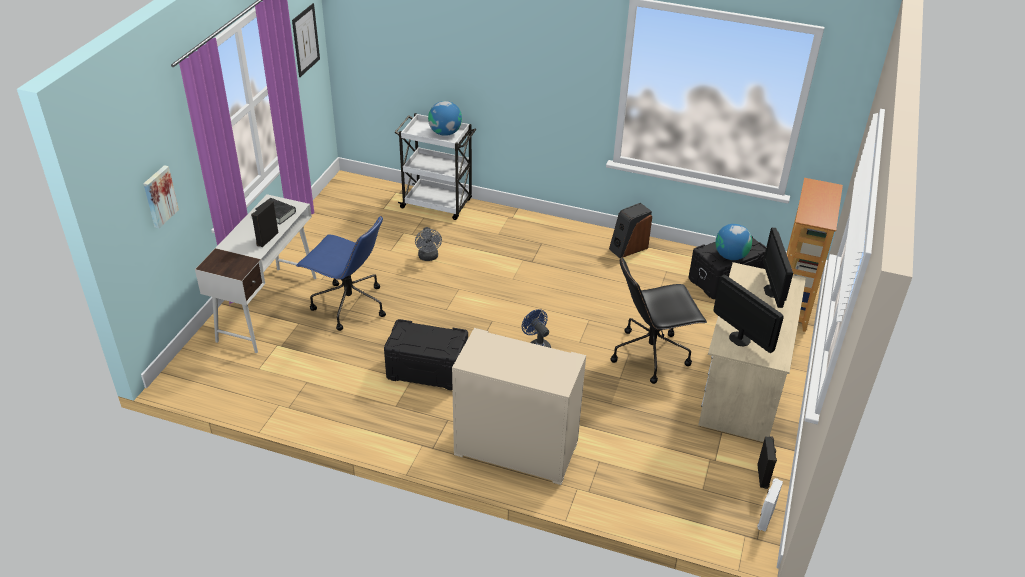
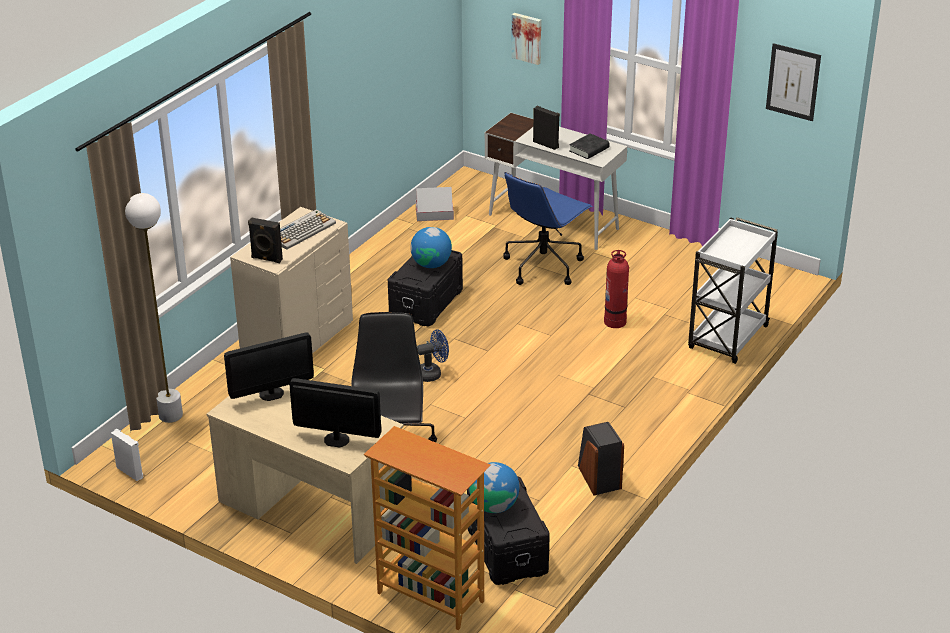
camera: 105 degrees right, 5 degrees down
(257, 392) = (434, 214): none -> cardboard box
(428, 257) = (615, 321): grey fan -> fire extinguisher
(445, 132) = (735, 254): globe -> globe (431, 264)
(500, 355) = (301, 230): none -> keyboard
(671, 514) = (170, 415): none -> white floor lamp
(763, 476) = (179, 486): black speaker -> black speaker (266, 259)

